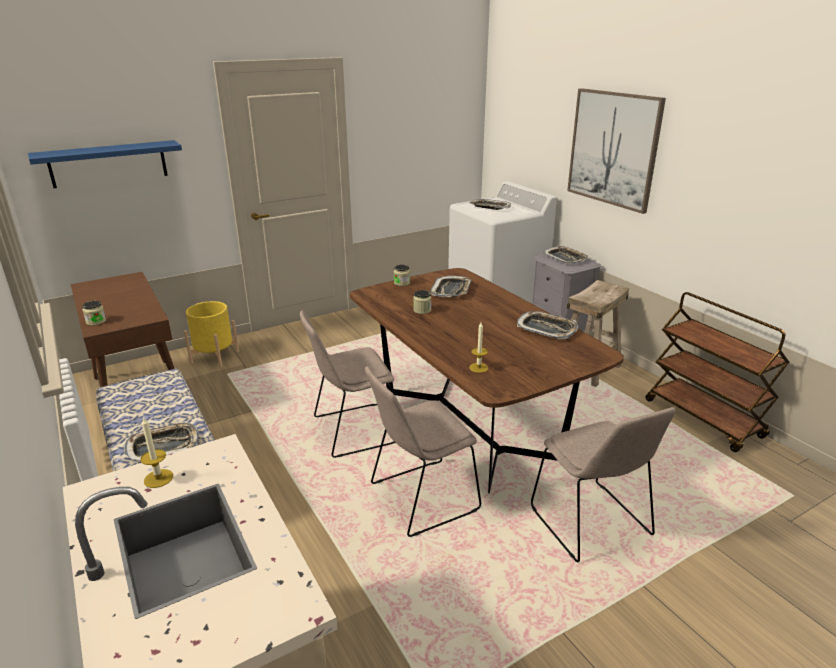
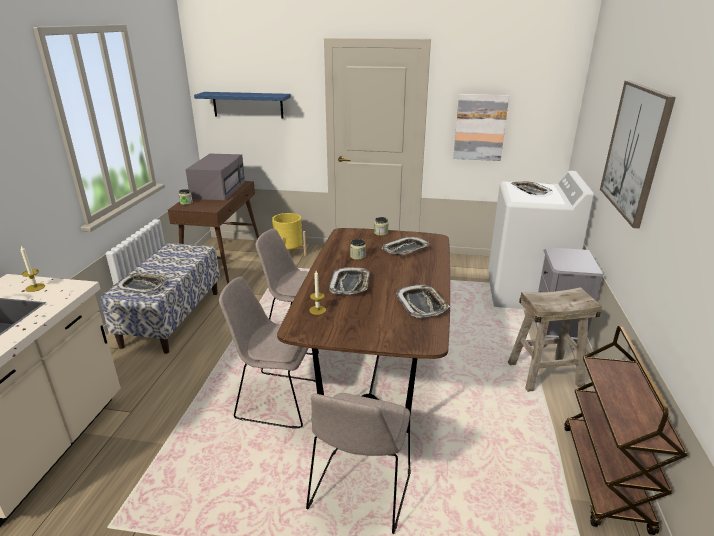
camera: 40 degrees right, 0 degrees up
(112, 293) = (219, 189): none -> grey microwave
(402, 152) = (480, 127): none -> picture
(565, 258) = (573, 258): tray -> tray (350, 284)

